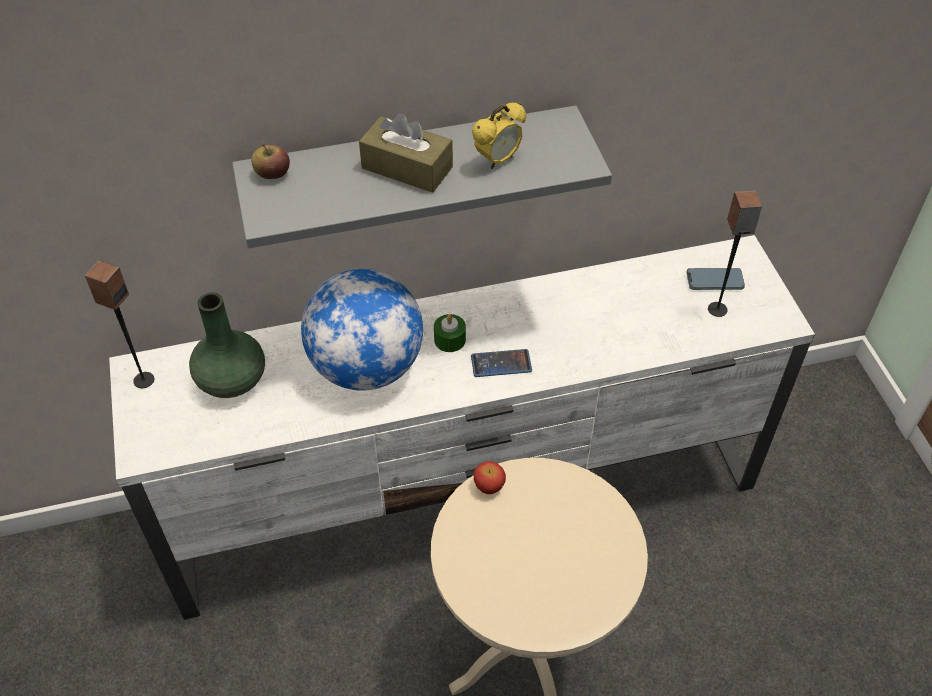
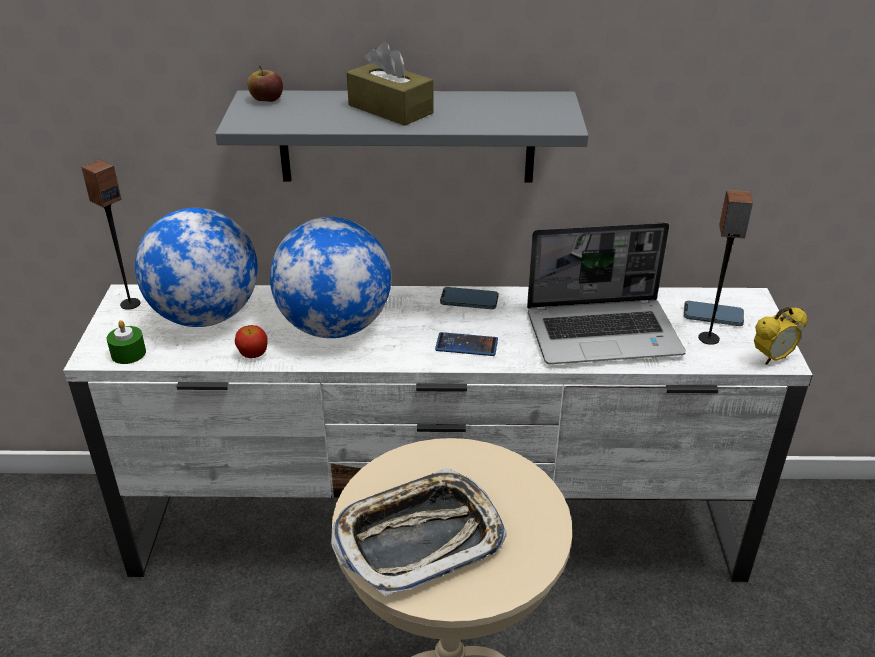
camera: 15 degrees right, 15 degrees down
(231, 381) = (206, 316): green vase -> globe
(450, 339) = (424, 319): green candle -> green candle (128, 353)
(485, 307) = (469, 301): none -> phone
(489, 486) = (421, 455): apple -> apple (253, 354)
(498, 160) = (479, 114): alarm clock -> alarm clock (772, 358)
(517, 574) = (419, 538): none -> tray
(623, 322) = (604, 333): none -> laptop

